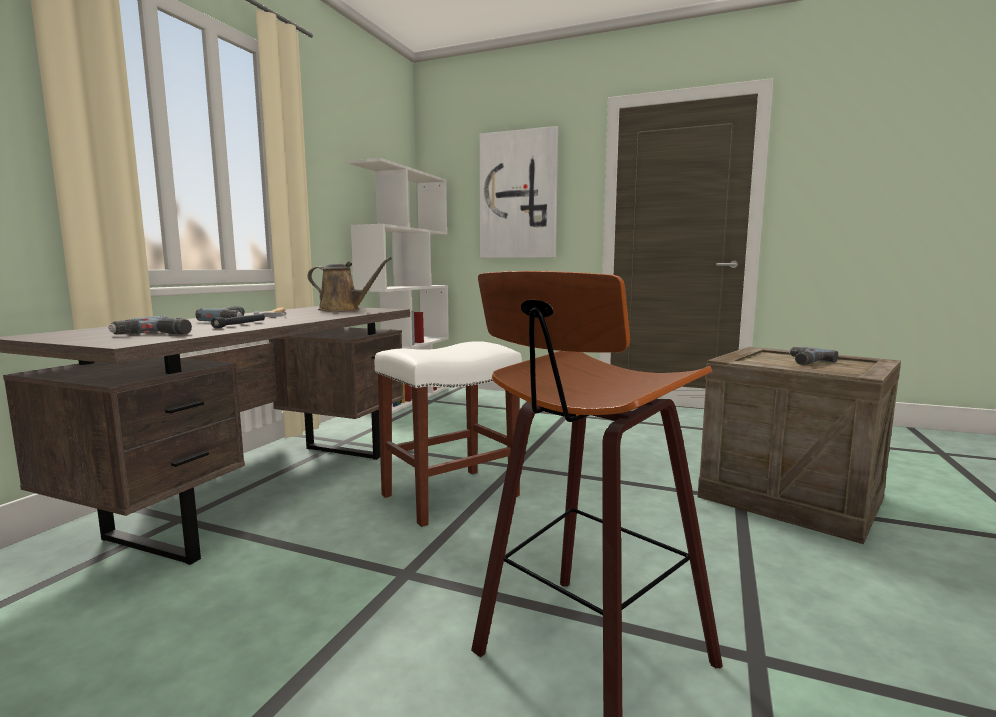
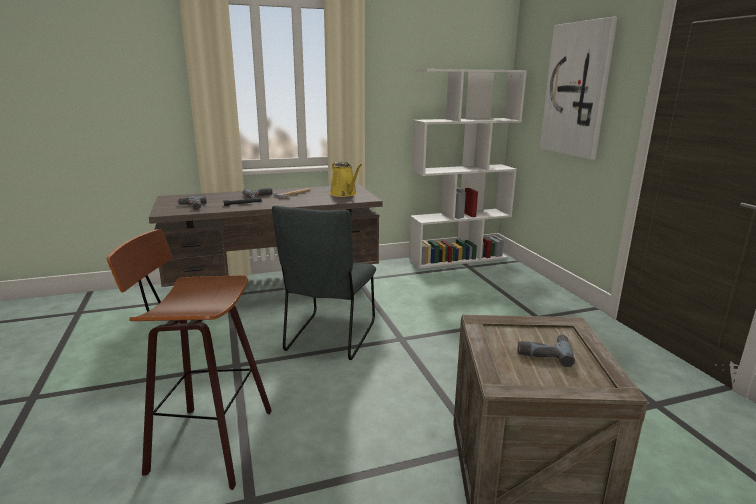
camera: 50 degrees right, 10 degrees up
(343, 310) = (345, 194): brown watering can -> yellow watering can
(449, 496) = (329, 338): white stool -> grey chair

